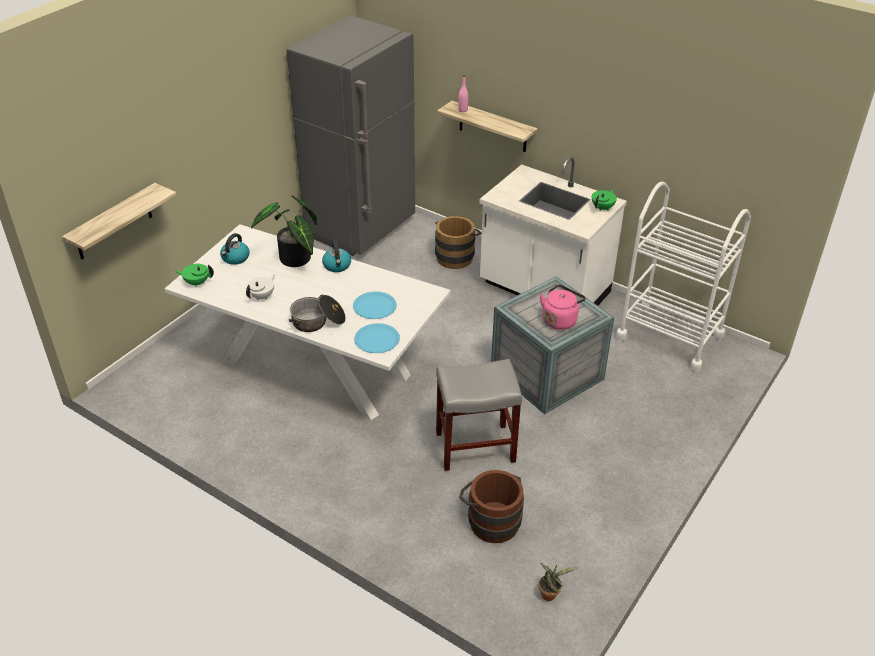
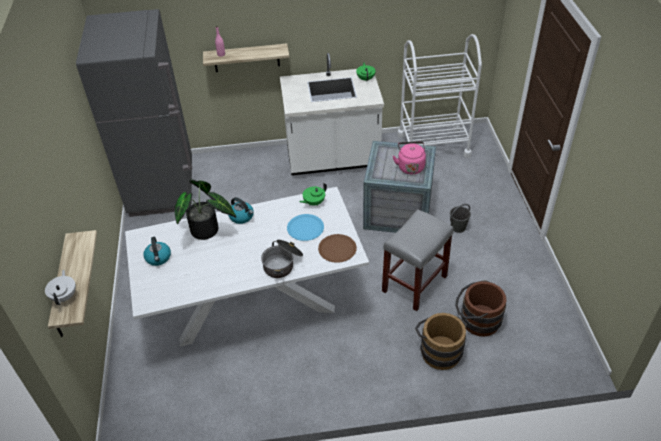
camera: 40 degrees left, 5 degrees up
(196, 282) = (153, 295): green teapot -> green teapot (313, 202)
(262, 296) = (218, 272): white teapot -> white teapot (65, 296)
(377, 339) = (337, 249): blue plate -> brown plate
(456, 256) = (251, 169): brown bucket -> brown bucket (439, 350)
(550, 594) = (555, 337): potted plant -> none
(588, 428) = (458, 227): none -> grey bucket

